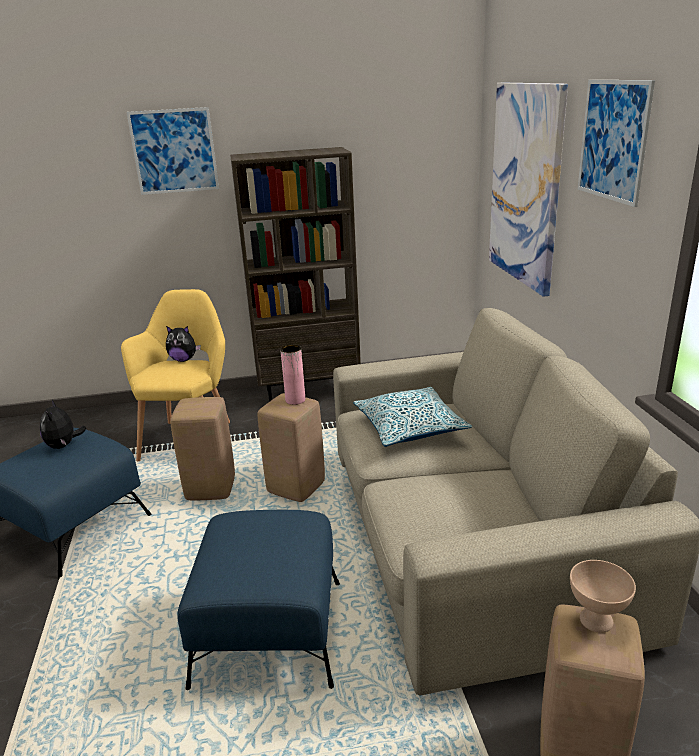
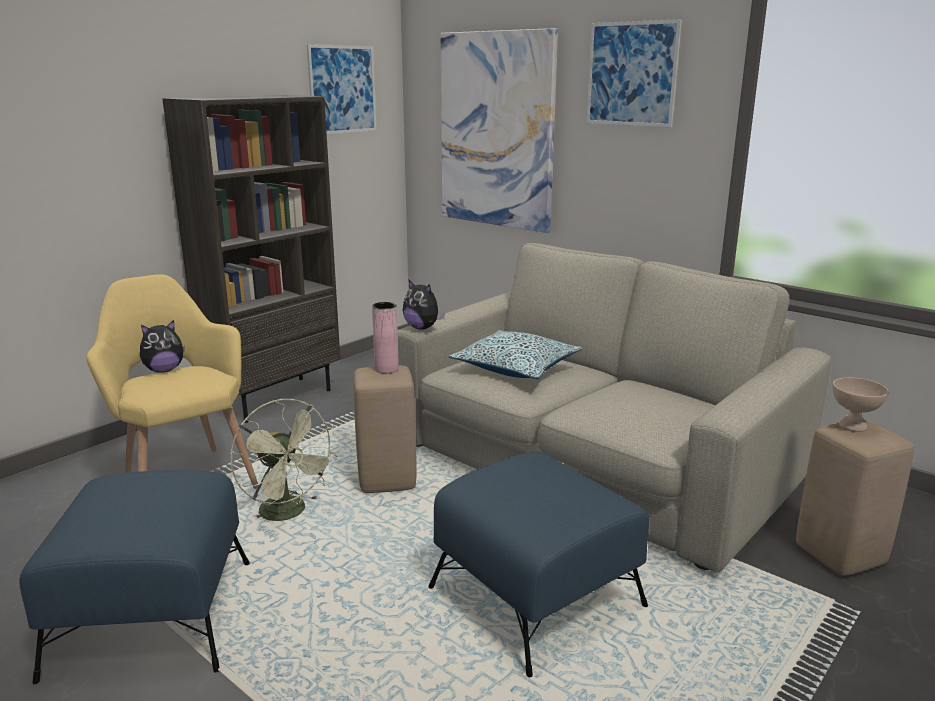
camera: 40 degrees left, 5 degrees down
(64, 445) = (132, 493): plush toy -> plush toy (422, 328)
(174, 151) = (85, 91): picture -> picture (342, 89)
(212, 488) = (289, 514): beige stool -> green fan

